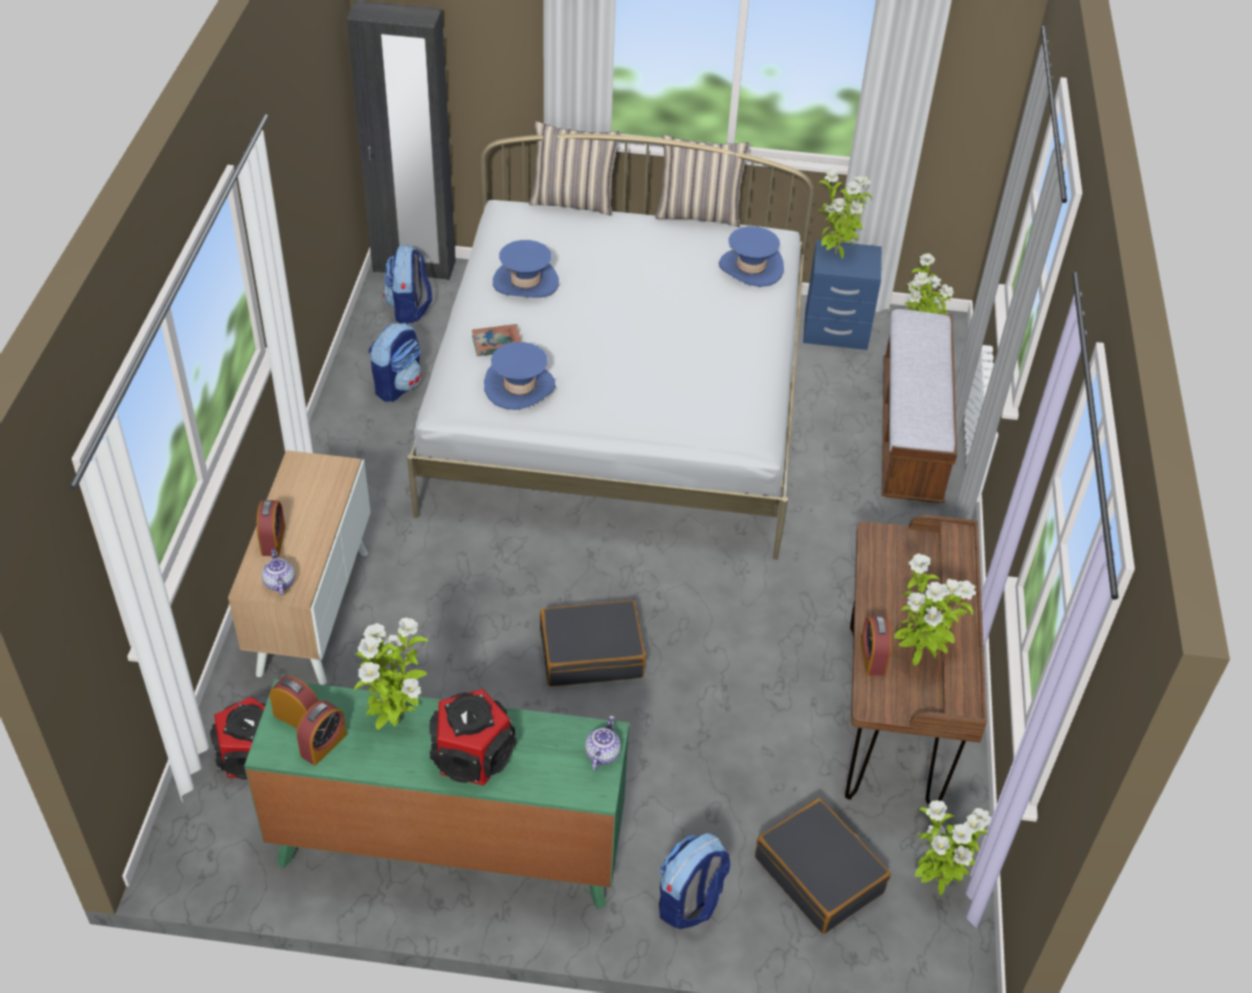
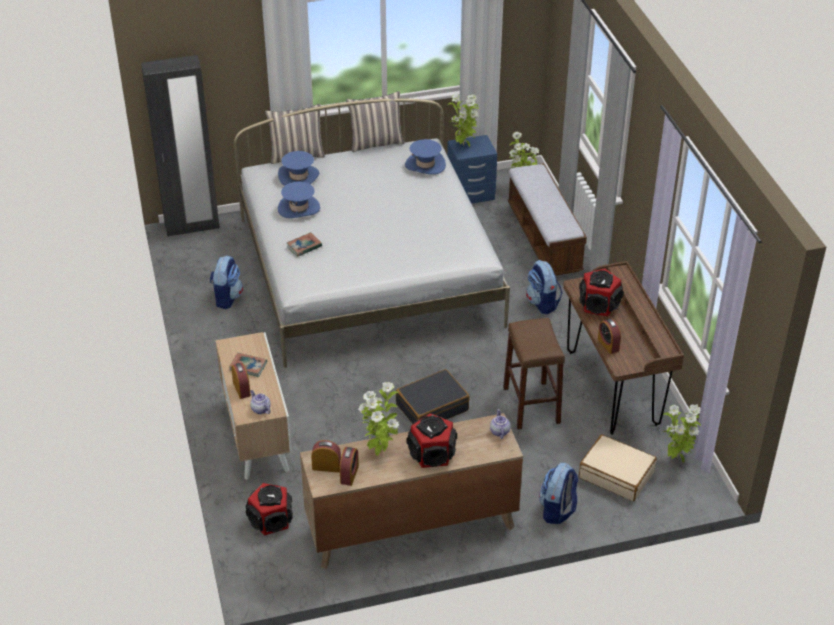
camera: 20 degrees left, 5 degrees down
(305, 507) = (248, 366): none -> book
(409, 309) = (205, 252): backpack -> backpack (542, 303)
(448, 845) = (411, 527): green dresser -> brown dresser
(519, 387) = (333, 266): blue hat -> blue hat (298, 176)
(745, 702) = (531, 405): none -> brown stool
(819, 874) = (616, 475): black suitcase -> beige suitcase
(895, 581) = (599, 304): none -> speaker
(918, 657) = (631, 337): potted plant -> none

